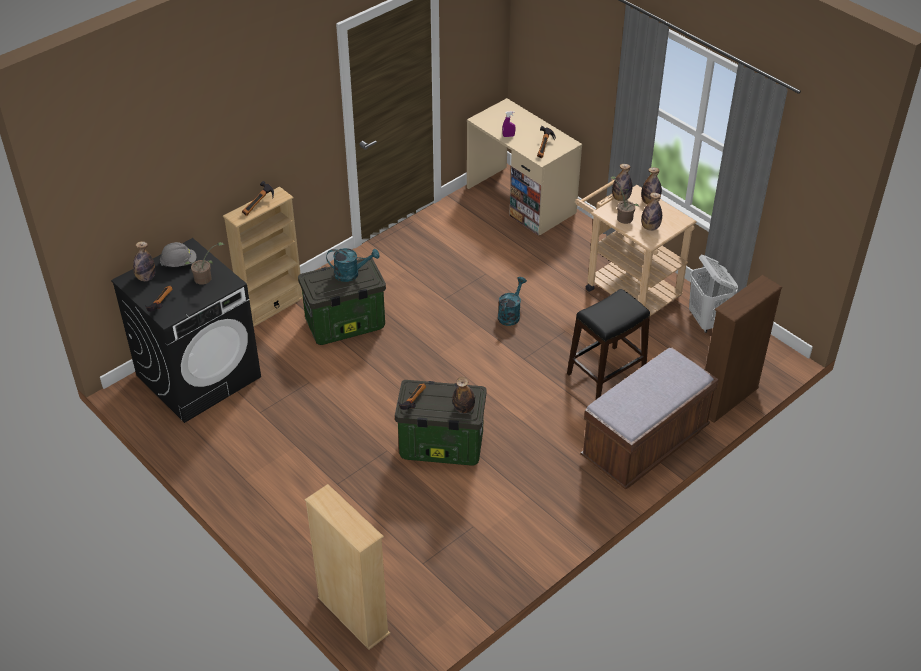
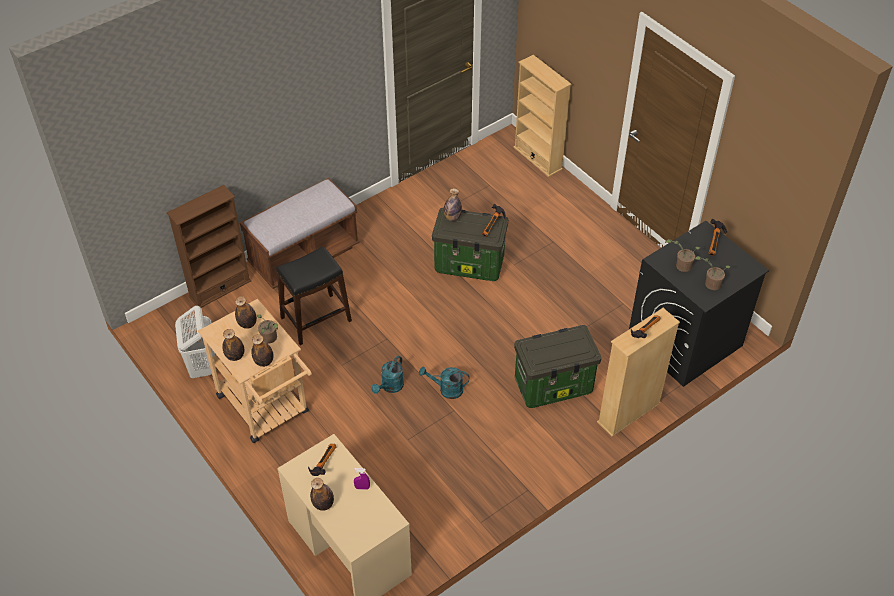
camera: 175 degrees left, 5 degrees up
(146, 277) = (737, 270): bottle -> bottle (323, 504)
(179, 263) = (710, 283): grey hard hat -> potted plant
(351, 274) = (548, 353): turquoise watering can -> turquoise watering can (446, 389)

